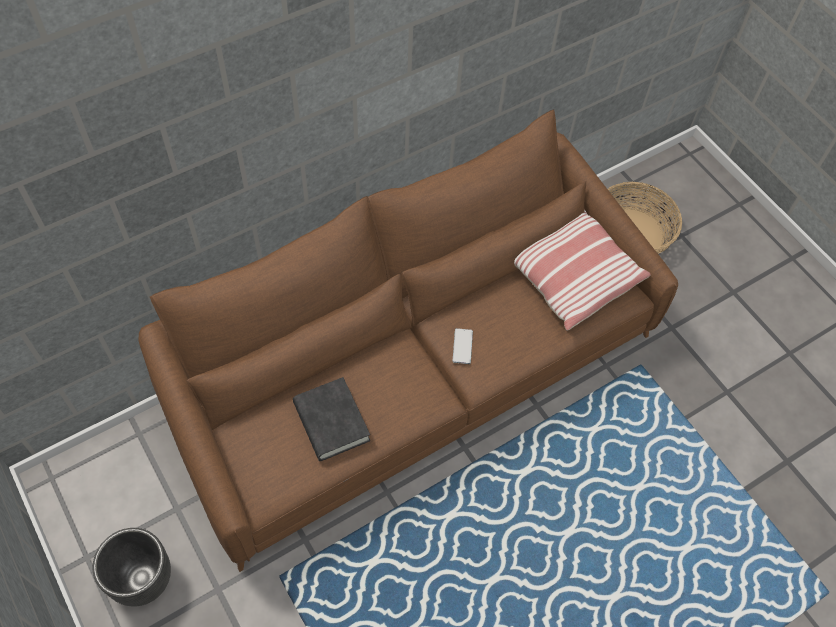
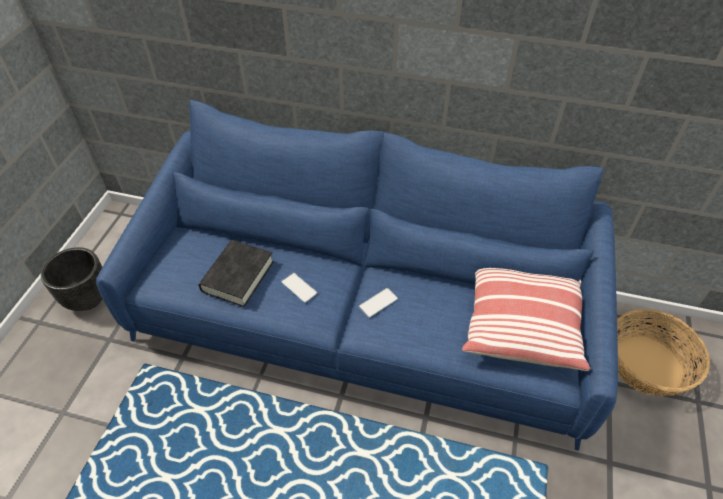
camera: 50 degrees right, 10 degrees down
(391, 387) = (299, 287): none -> phone
(412, 375) = (362, 322): brown sofa -> blue sofa

